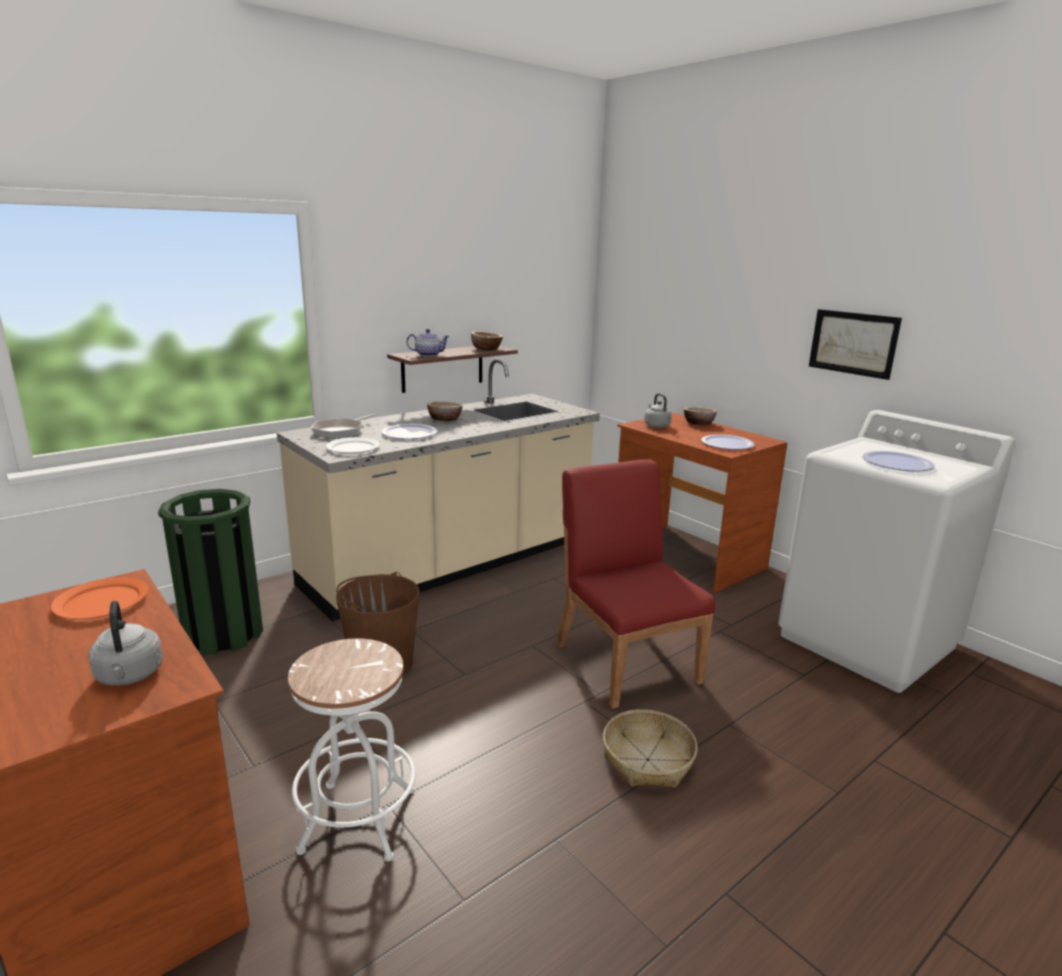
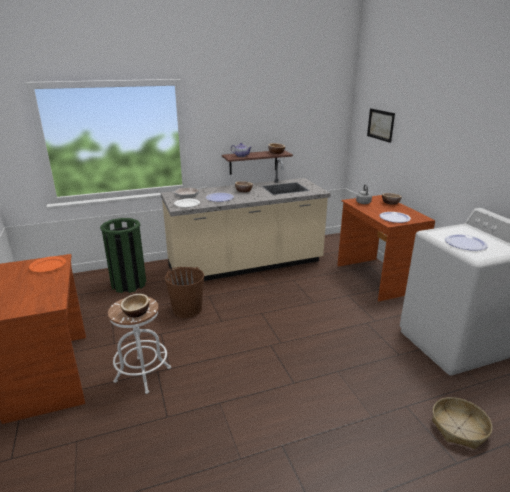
camera: 20 degrees right, 5 degrees up
(129, 676) = (39, 297): grey kettle -> none
(360, 675) = (136, 312): none -> bowl
(626, 661) = (304, 329): red chair -> none
(648, 760) = (283, 378): basket -> basket (459, 428)
(853, 343) = (473, 165): picture -> picture (380, 125)

